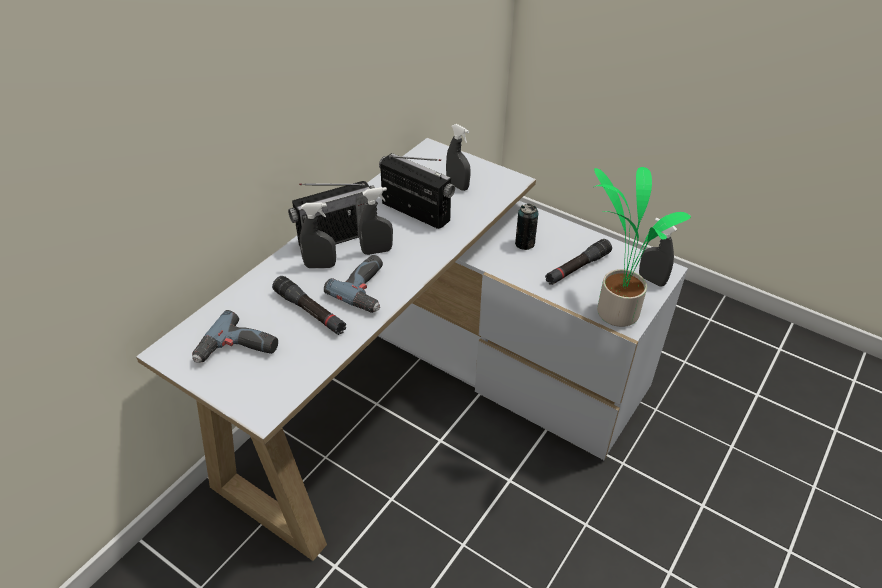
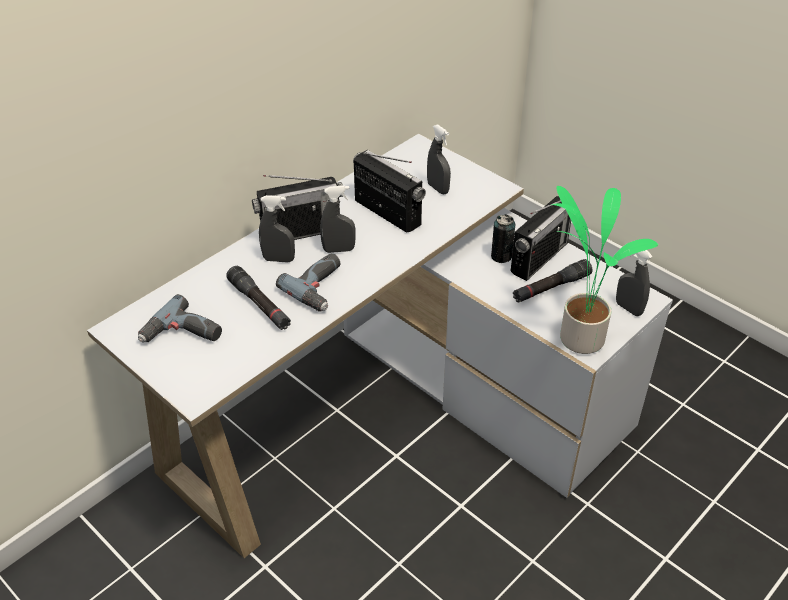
camera: 10 degrees right, 0 degrees up
(559, 242) = (539, 258): none -> radio

